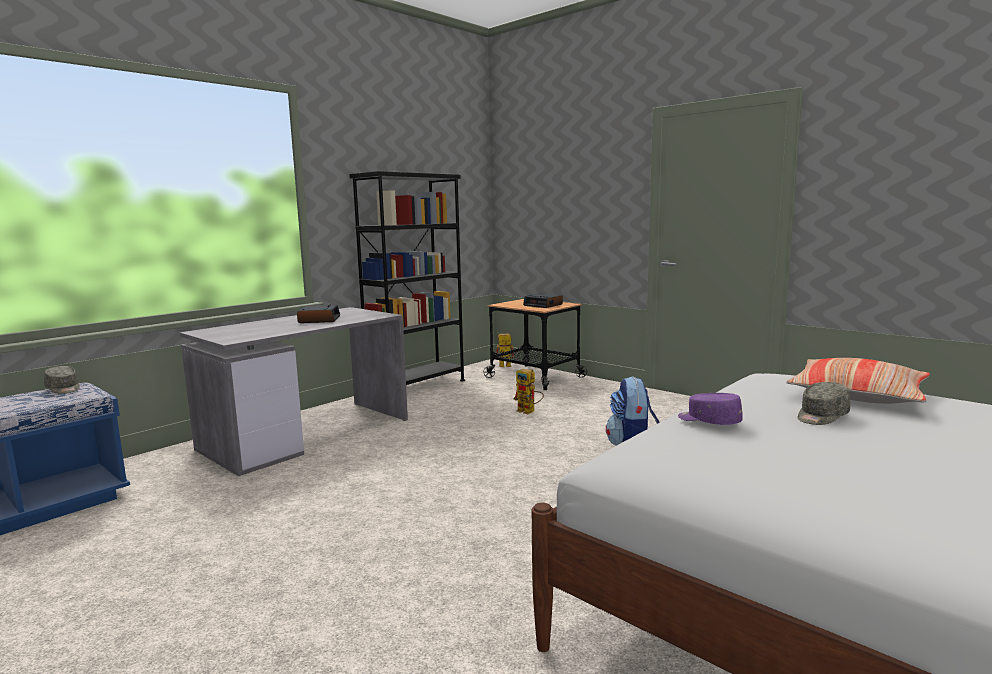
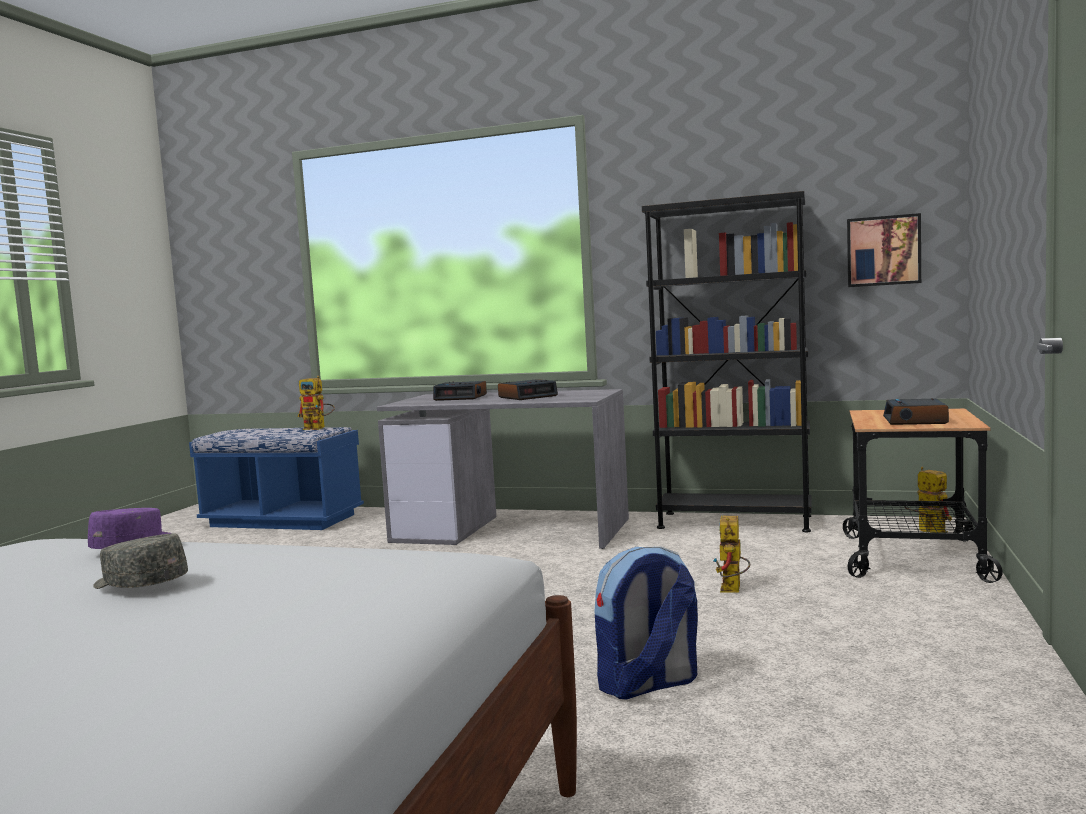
camera: 65 degrees right, 5 degrees down
(63, 389) = (319, 428): grey cap -> toy robot
(255, 328) = (461, 397): none -> alarm clock
(462, 212) = (883, 251): none -> picture
(857, 395) = (282, 600): pillow -> none

